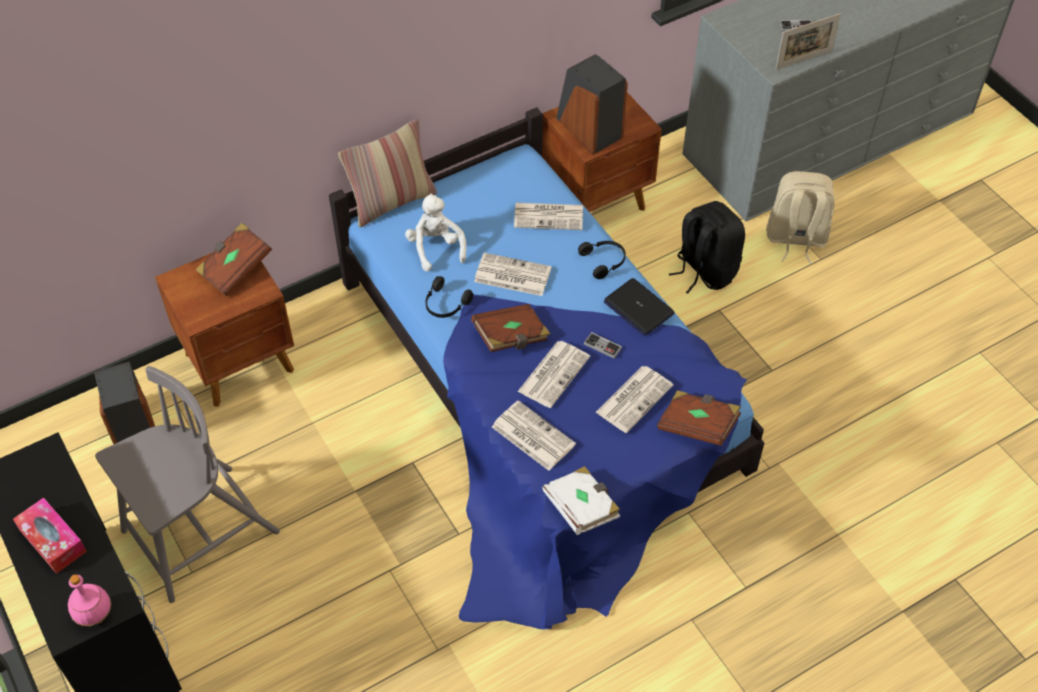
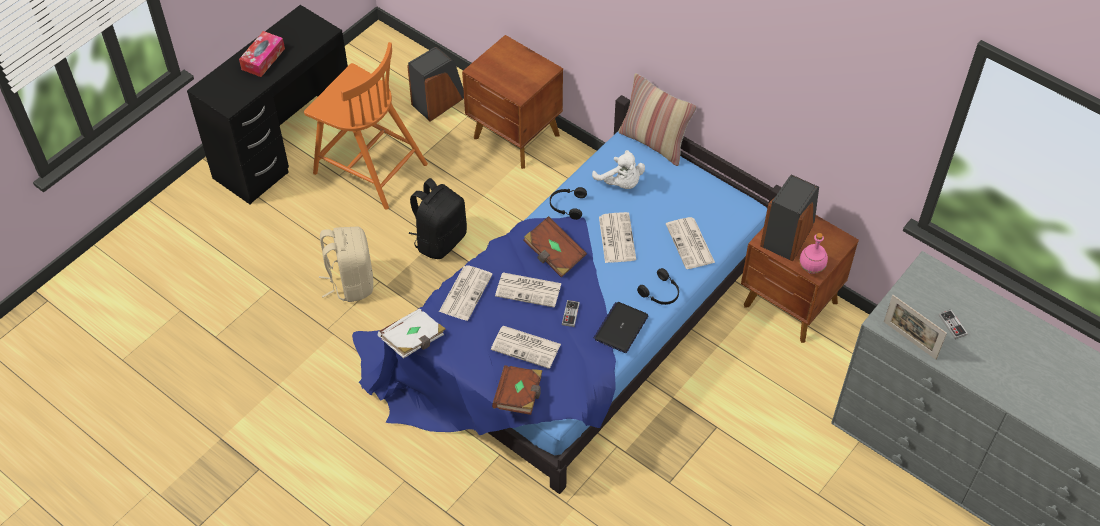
camera: 70 degrees right, 0 degrees up
(95, 616) = (218, 98): pink bottle -> pink bottle (810, 269)
(198, 534) = (368, 167): grey chair -> orange chair
(235, 268) = (531, 72): brown book -> none
(436, 248) = (621, 183): white plush toy -> white plush toy turned 90 degrees clockwise
(704, 270) = (755, 405): black backpack -> black backpack (440, 240)
(795, 239) = (831, 468): beige backpack -> beige backpack (351, 282)

